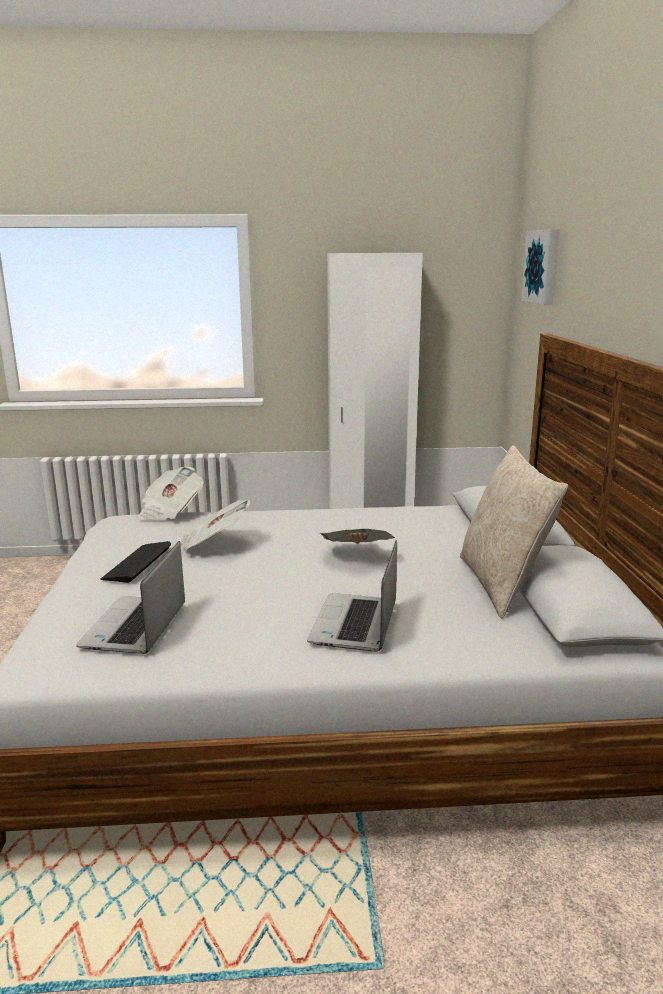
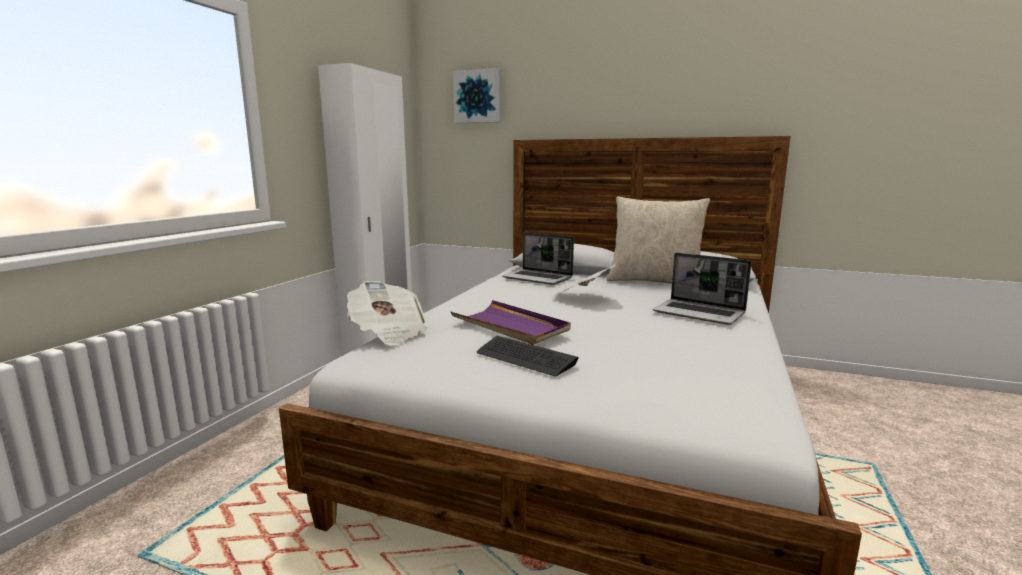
camera: 65 degrees left, 5 degrees down
(135, 627) = (681, 371): laptop -> laptop (538, 278)
(213, 543) = (510, 326): newspaper -> purple tray

